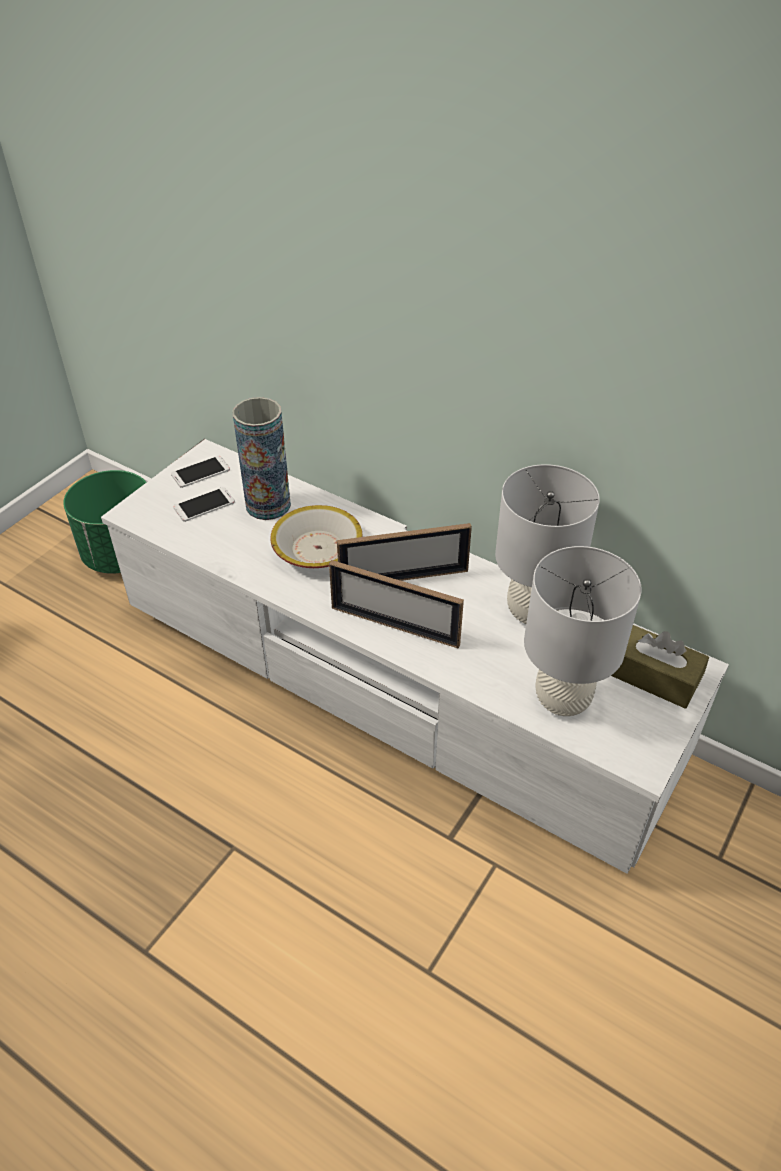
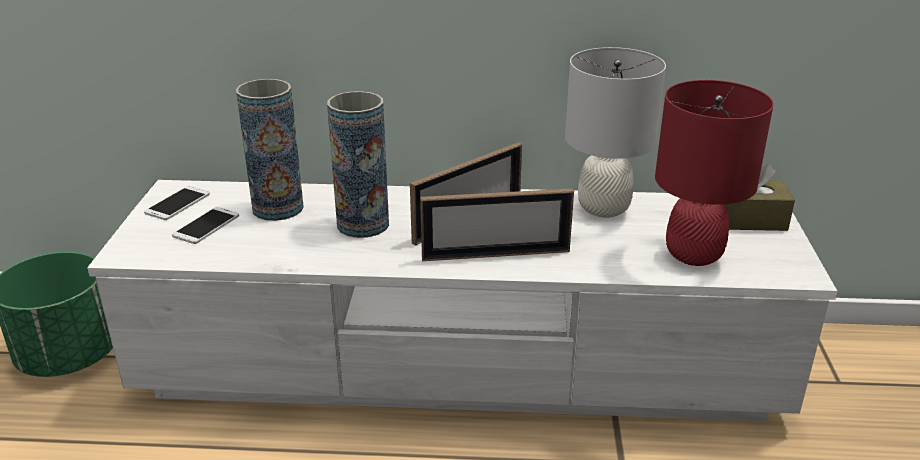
camera: 30 degrees left, 15 degrees down
(318, 549) = (363, 224): bowl -> vase
(565, 700) = (695, 256): grey table lamp -> red table lamp

